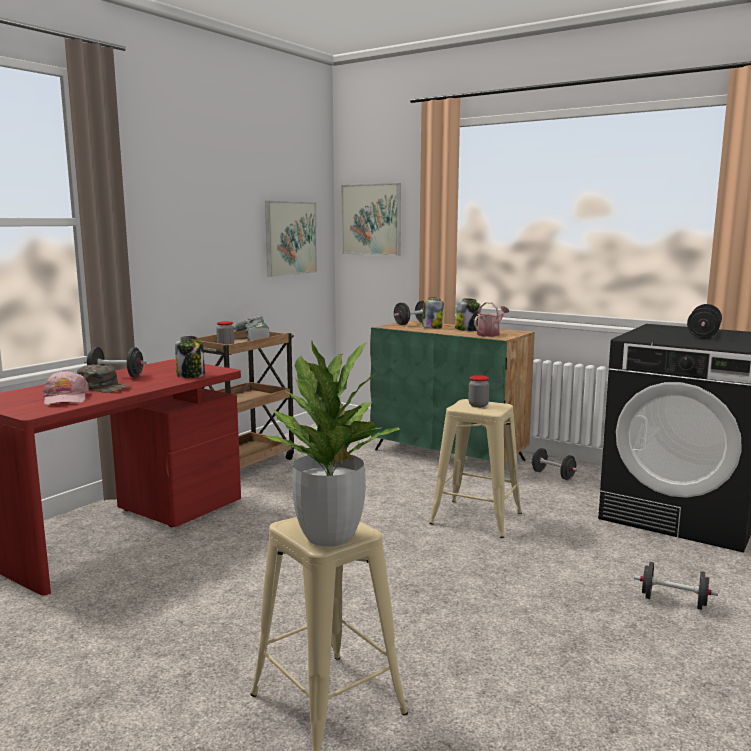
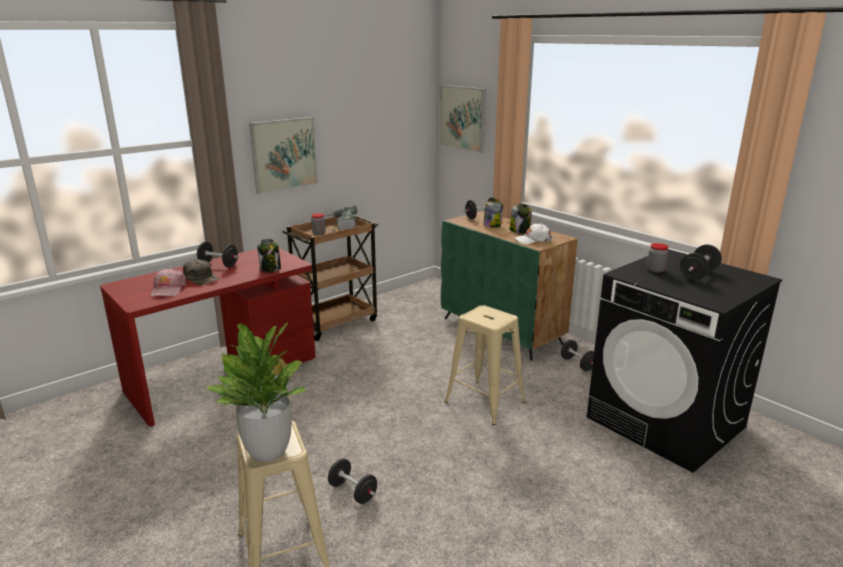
camera: 15 degrees right, 10 degrees up
(290, 238) = (390, 135): picture -> picture (284, 154)
(478, 405) = (488, 315): jar -> jar (655, 270)
(490, 334) = (533, 240): watering can -> white cap
(673, 602) = (594, 512): black dumbbell -> black dumbbell (353, 492)

